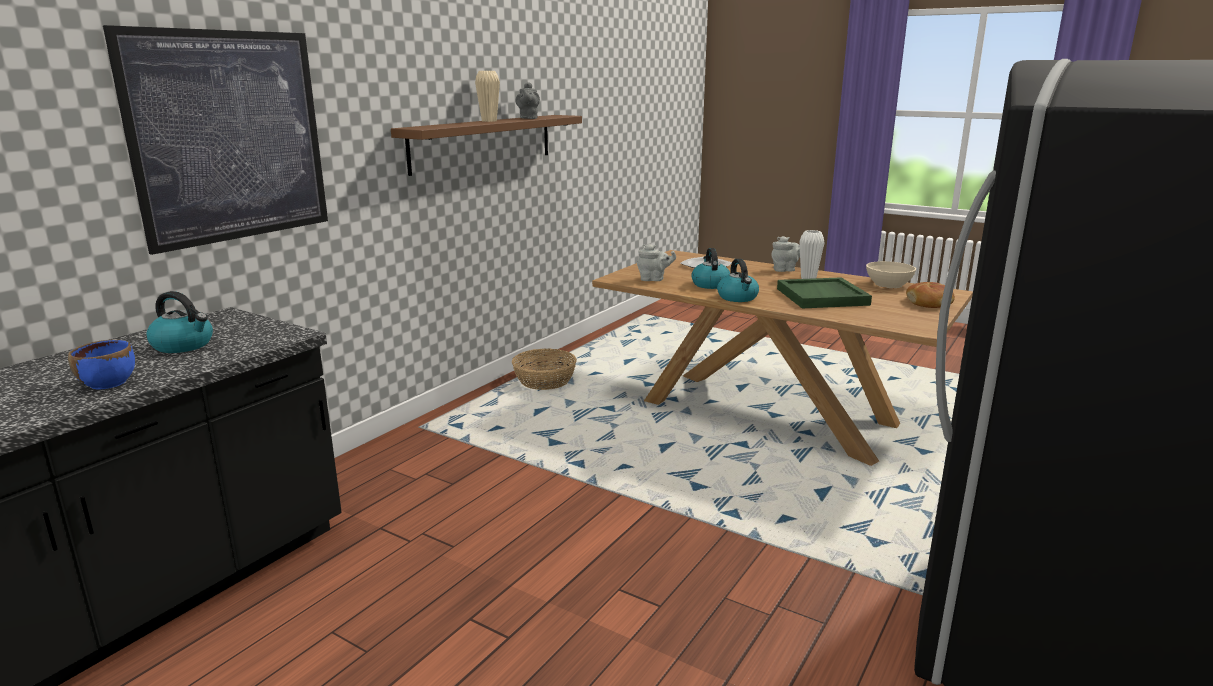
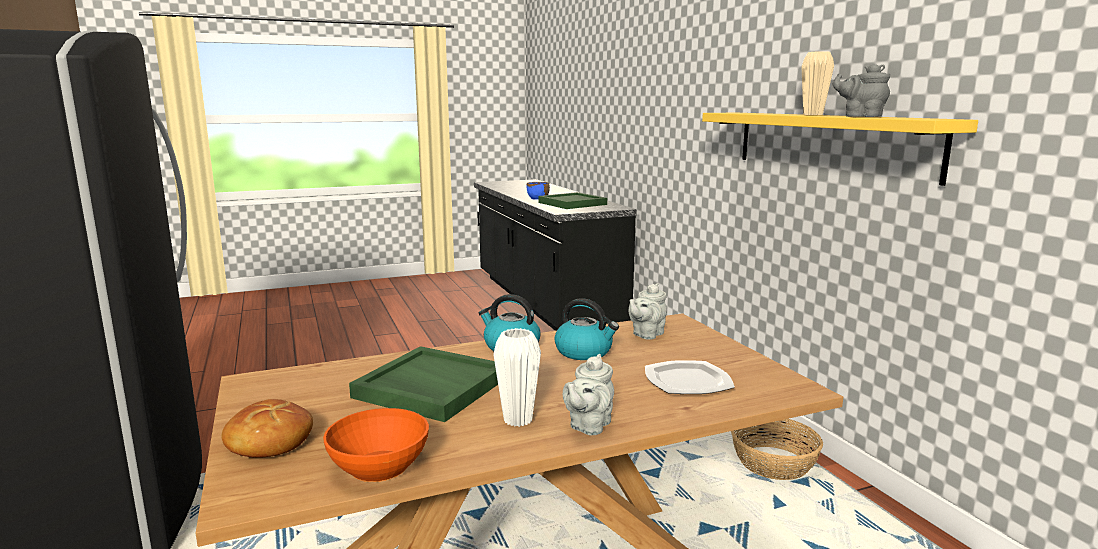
camera: 125 degrees right, 5 degrees down
(184, 345) = (573, 203): kettle -> green tray
(229, 137) = (653, 107): picture -> none
(483, 142) = (829, 143): brown shelf -> yellow shelf
(888, 284) = (380, 466): beige bowl -> orange bowl

